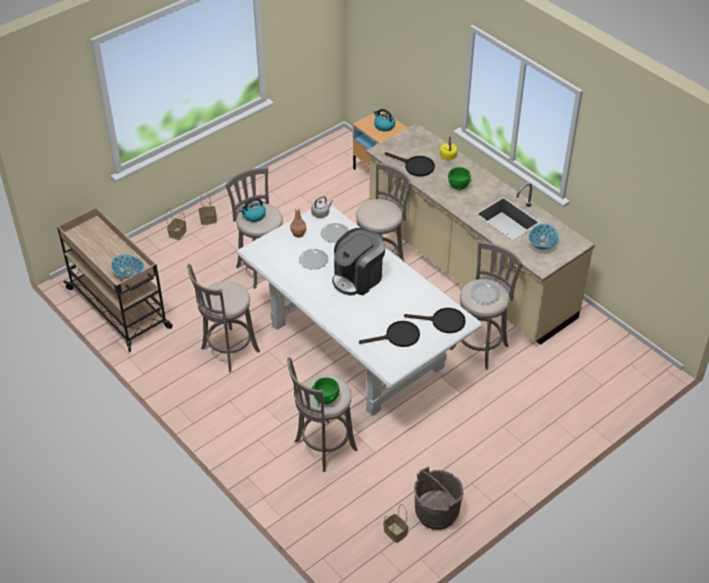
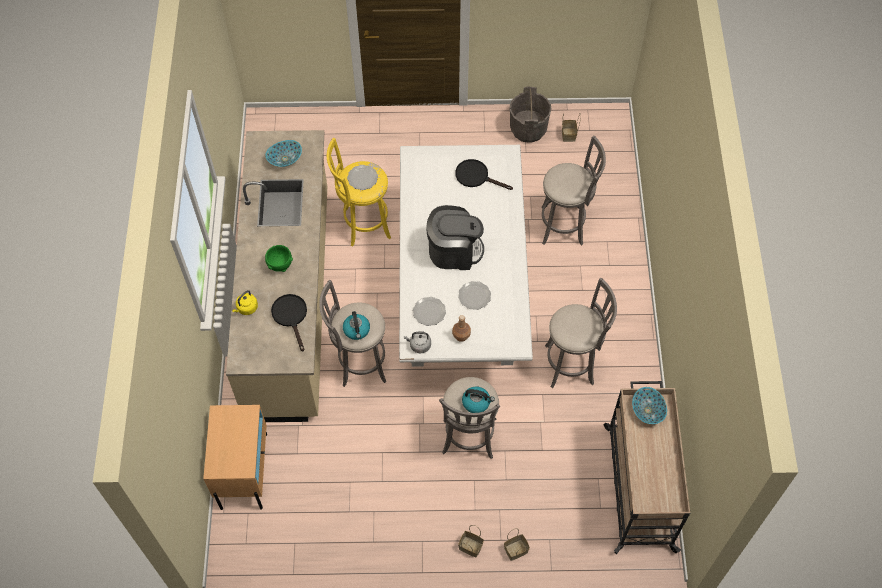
camera: 140 degrees left, 15 degrees up
(326, 398) = (572, 174): green bowl -> none
(384, 126) = (228, 448): kettle -> kettle (357, 330)
(443, 322) = (428, 165): black frying pan -> none
(480, 345) = (363, 224): grey stool -> yellow stool

